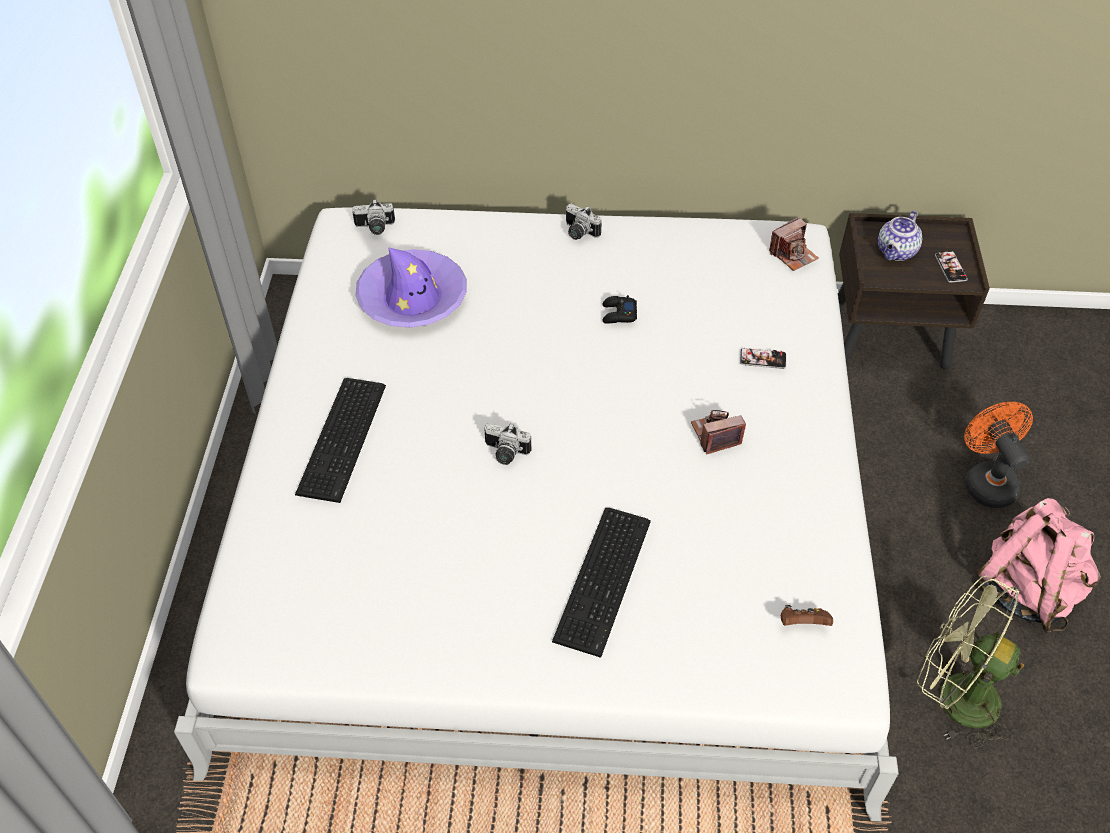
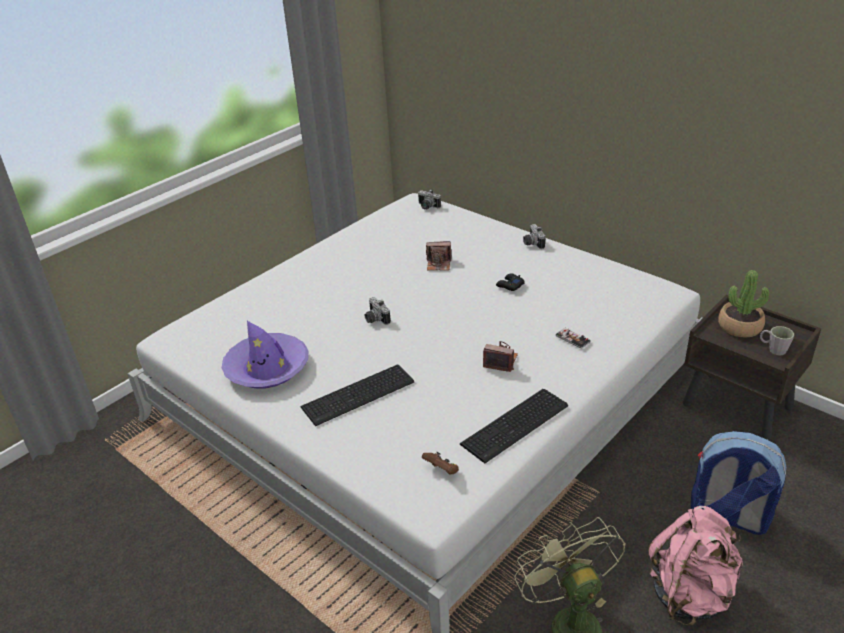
camera: 40 degrees right, 15 degrees down
(345, 437) = (310, 282): keyboard -> keyboard (517, 425)
(412, 298) = (410, 240): purple hat -> purple hat (267, 368)
(793, 255) = (654, 297): camera -> camera (439, 264)
(896, 252) = (739, 327): teapot -> potted plant
(950, 267) = (773, 349): phone -> grey mug
(986, 480) = (728, 516): orange fan -> backpack

